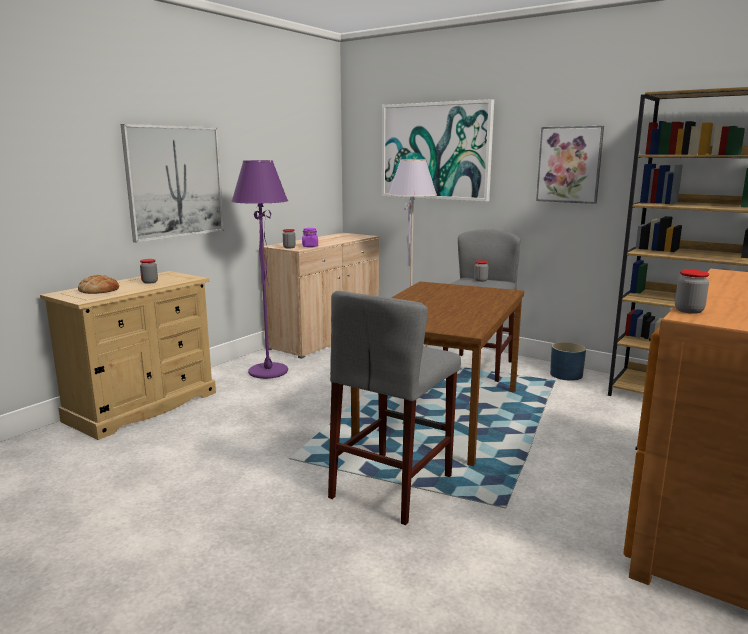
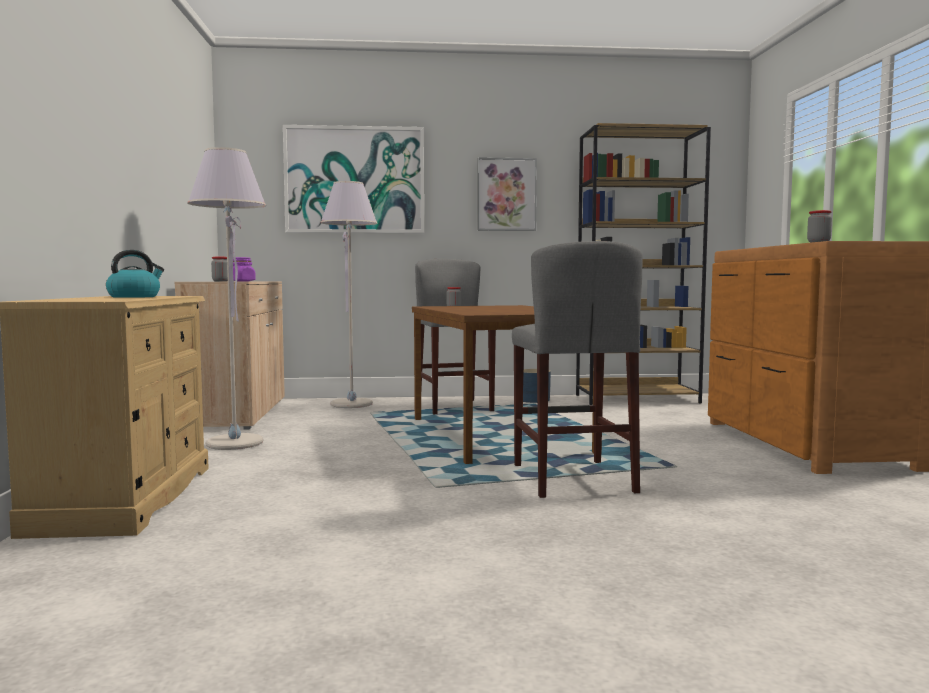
camera: 40 degrees left, 10 degrees down
(99, 290) = (90, 299): bread -> none
(150, 282) = (134, 297): jar -> kettle
(175, 182) = (110, 166): picture -> none
(268, 372) = (235, 443): purple floor lamp -> grey floor lamp

